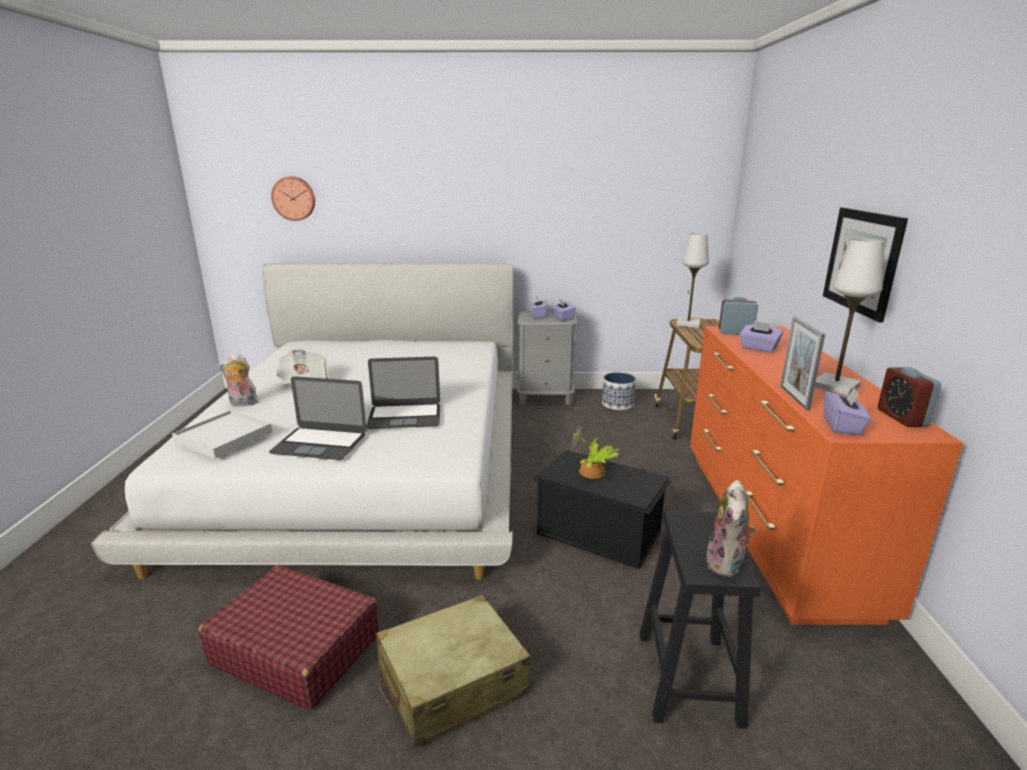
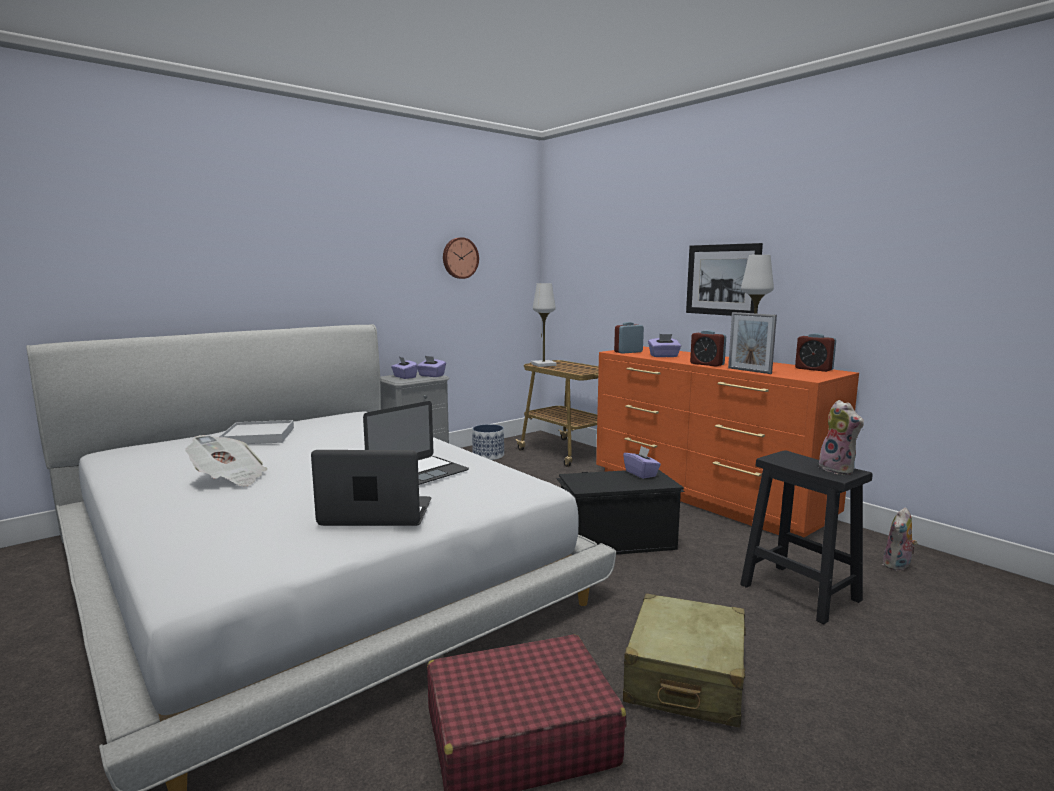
camera: 40 degrees left, 10 degrees down
(224, 437) = (243, 540): white tray -> white tray (259, 436)
(242, 404) = (176, 514): plush toy -> plush toy (898, 566)
(294, 198) = (71, 252): wall clock -> wall clock (459, 258)
(320, 443) = (377, 513): laptop -> laptop turned 150 degrees counterclockwise
(593, 472) = (609, 479): potted plant -> none
(772, 373) = (707, 364): none -> alarm clock
(842, 426) = (803, 376): purple tissue box -> purple tissue box (641, 473)

